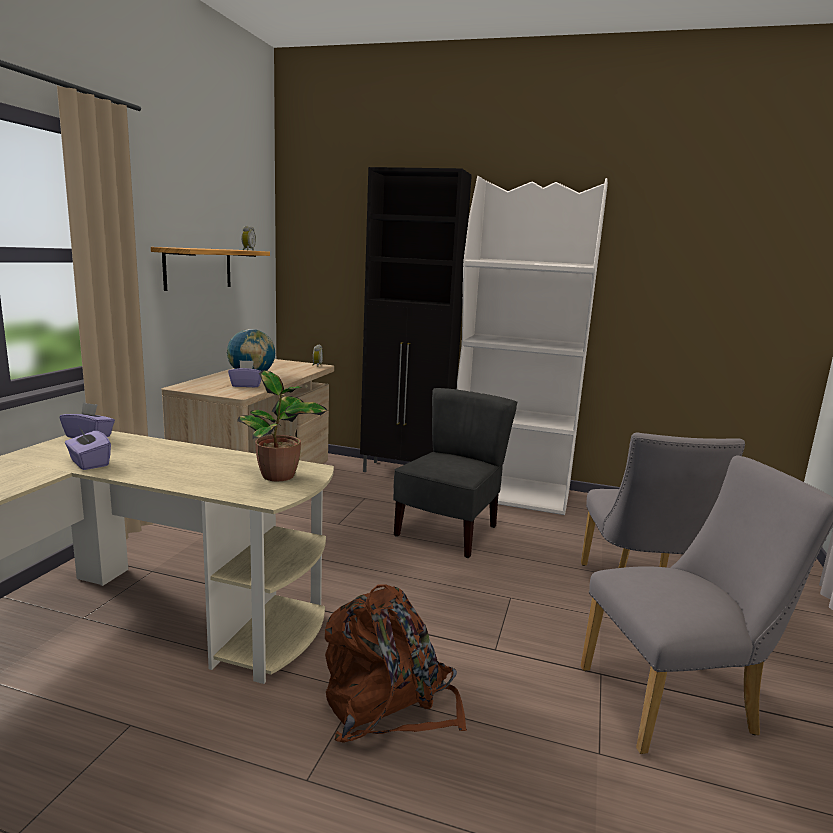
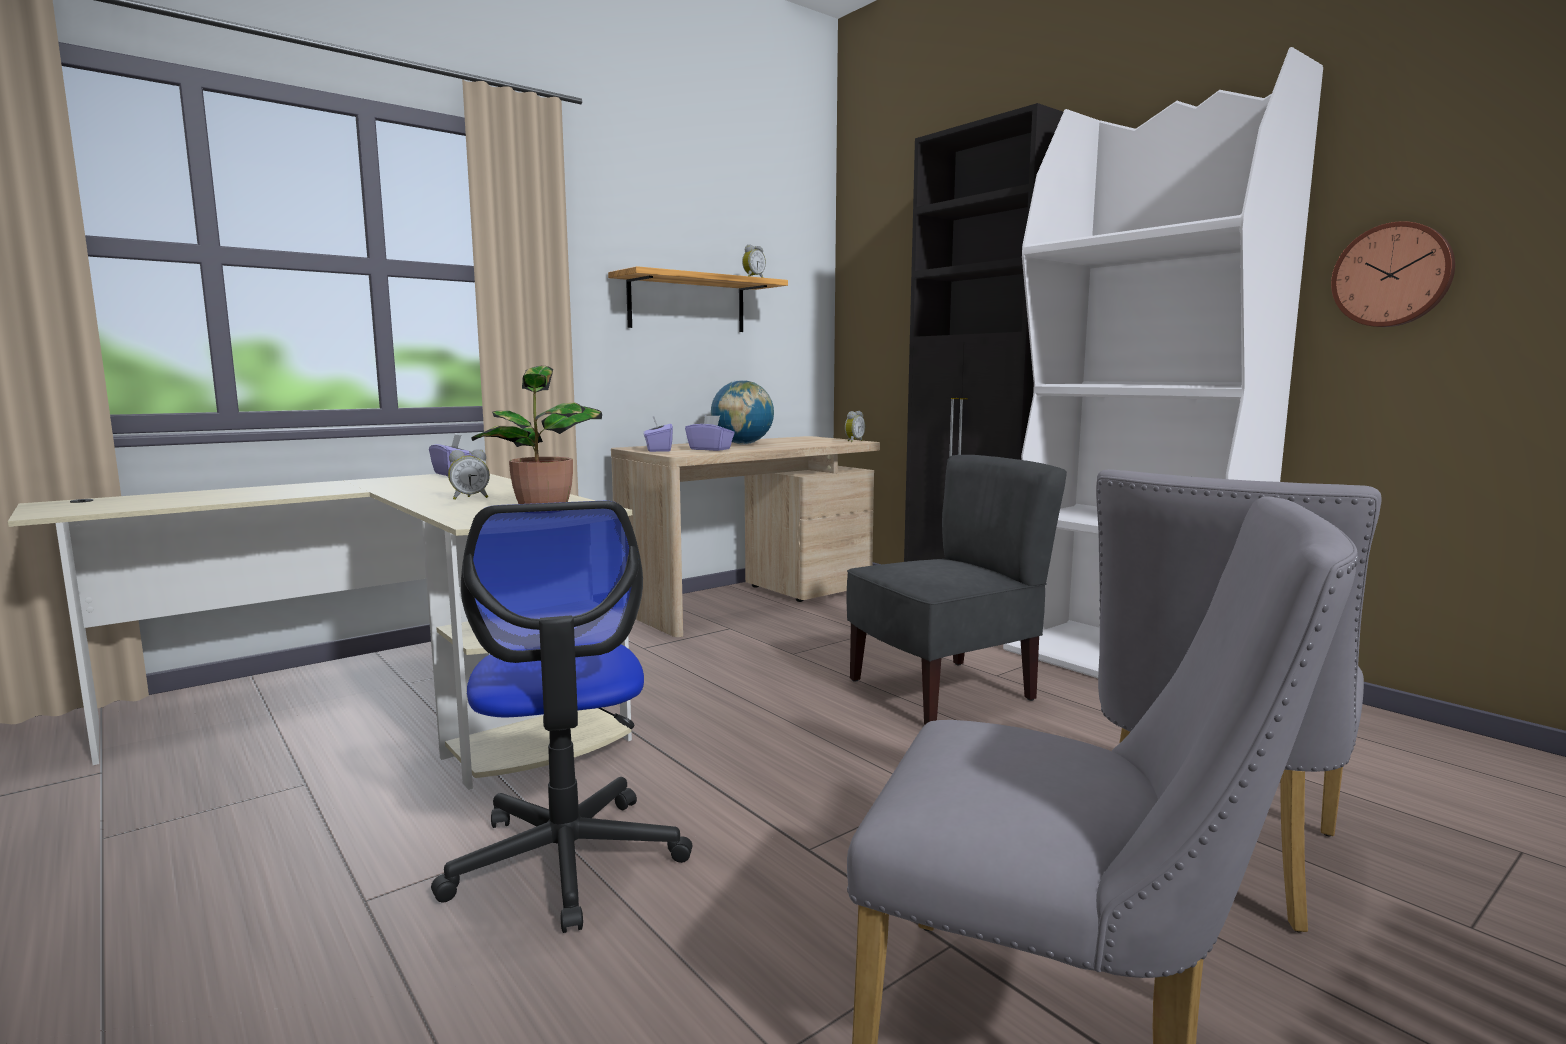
camera: 35 degrees right, 5 degrees down
(89, 463) = (401, 488): purple tissue box -> purple tissue box (658, 450)
(186, 469) = (470, 498): none -> alarm clock
(388, 704) = (567, 860): brown backpack -> office chair
(634, 294) = (1392, 275): none -> wall clock

